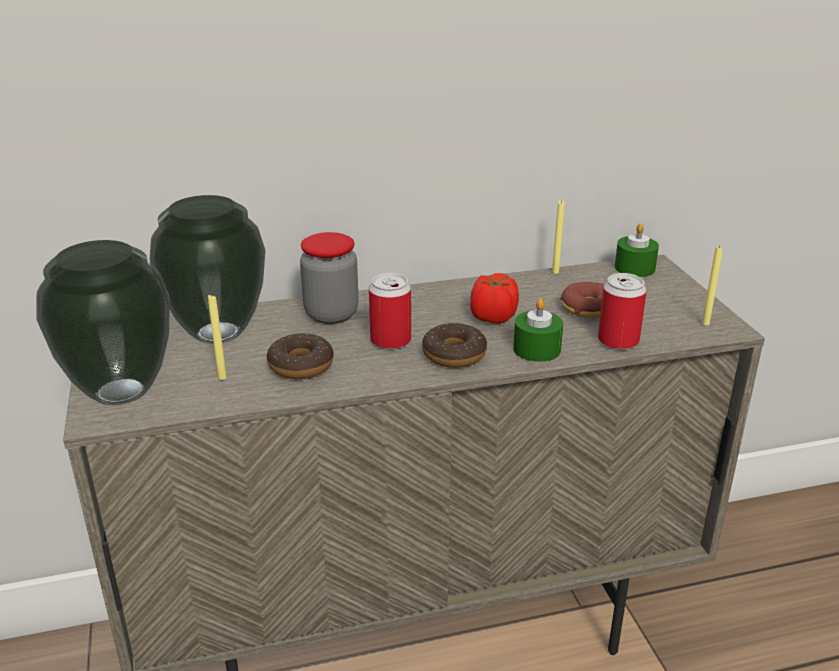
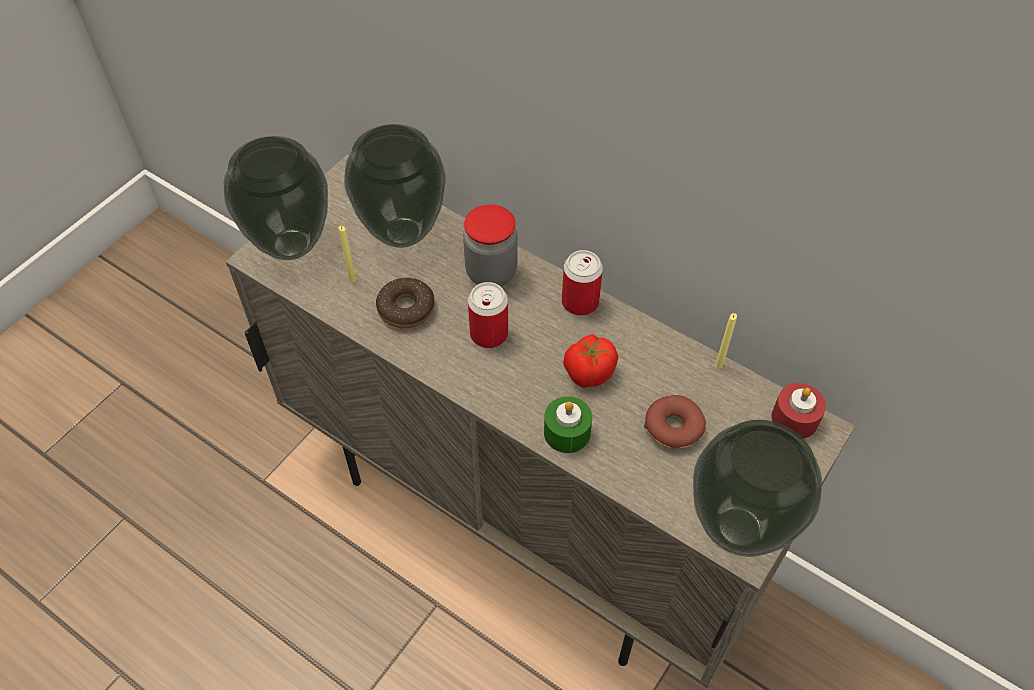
camera: 50 degrees right, 25 degrees up
(454, 354) = (507, 385): donut -> none
(618, 341) = (636, 480): can -> can (580, 302)
(634, 268) = (794, 419): green candle -> red candle
(705, 323) = (736, 529): yellow candle -> vase

